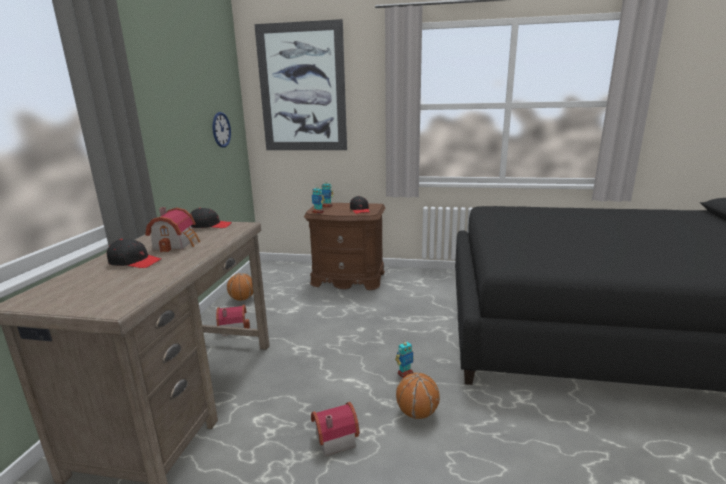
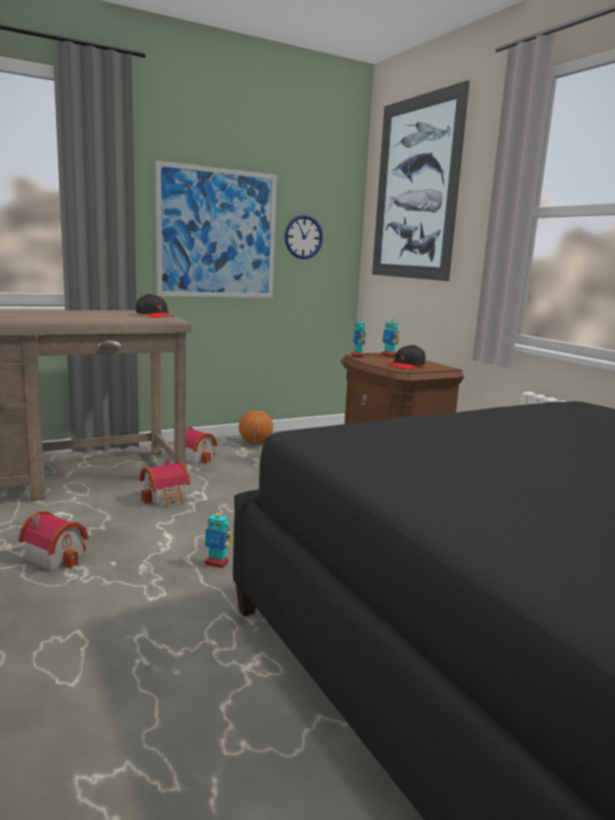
camera: 50 degrees right, 5 degrees down
(135, 262) = (32, 314): black cap -> none
(177, 244) = (89, 315): toy house -> toy house (167, 498)
(179, 139) = (217, 234): none -> picture
(417, 413) = (140, 591): basketball -> none

